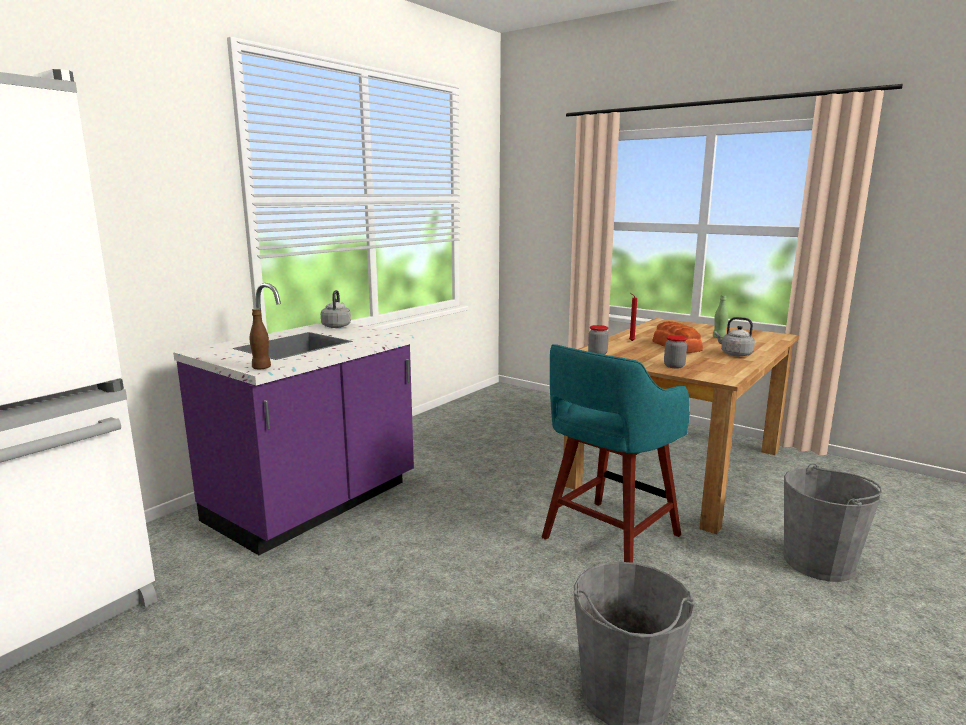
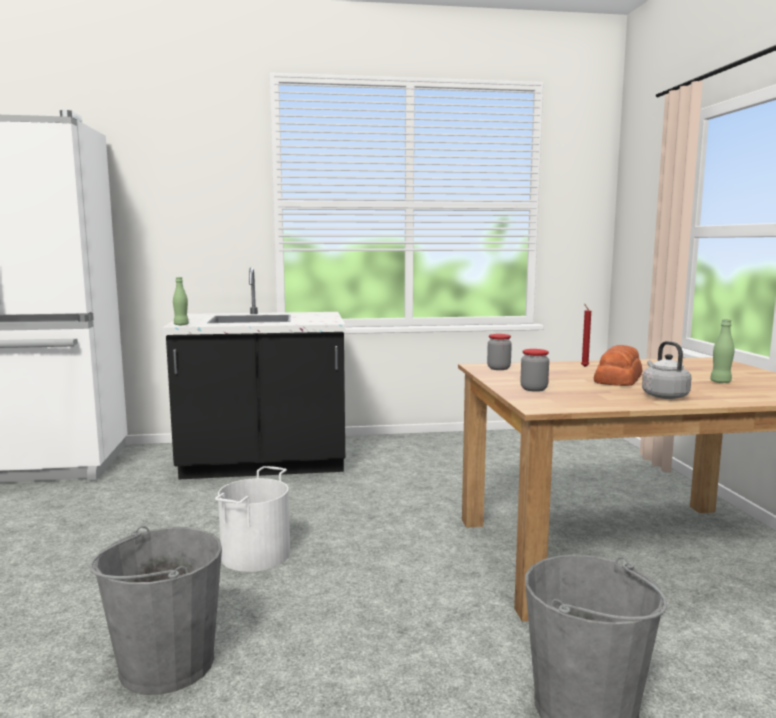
camera: 45 degrees right, 5 degrees down
(261, 368) = (181, 325): brown bottle -> green bottle
(314, 503) = (264, 464): purple counter -> black counter
(336, 326) = (321, 314): grey kettle -> none
(493, 582) = (254, 554): none -> white bucket
(608, 538) = (405, 572): turquoise stool -> none

